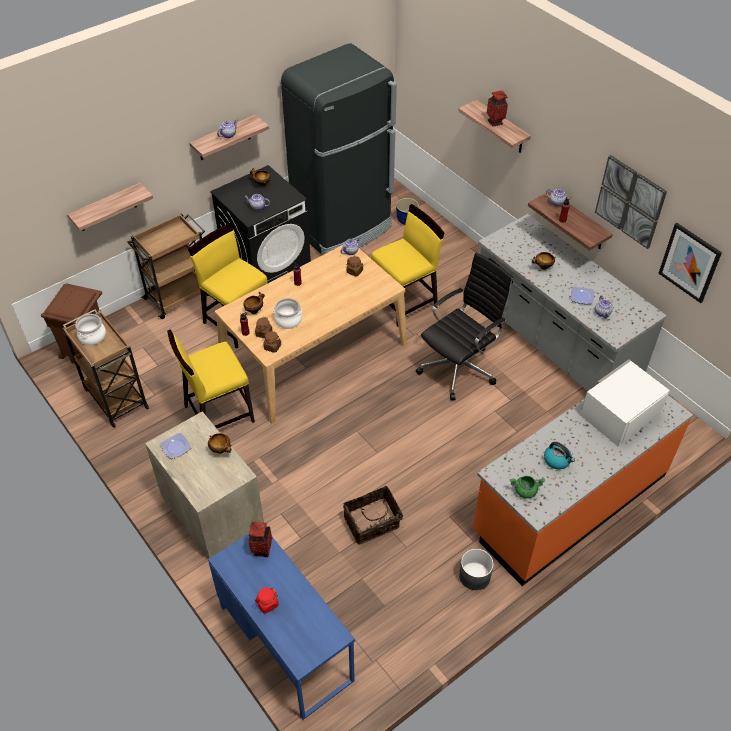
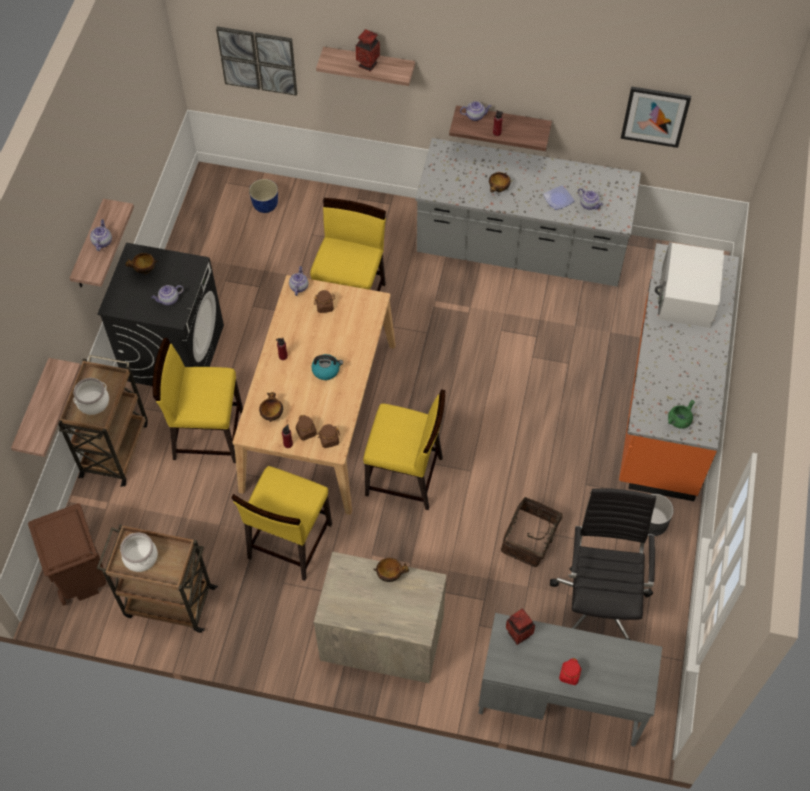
camera: 40 degrees left, 10 degrees up
(176, 447) = (347, 603): plate -> none
(286, 642) = (560, 697): blue desk -> grey desk
(288, 320) = (315, 402): cooking pot -> cooking pot (93, 402)
(329, 426) = (405, 477): none -> yellow chair
(343, 228) = (209, 256): black fridge -> none
(459, 367) = (464, 334): black office chair -> black office chair (600, 599)
(557, 460) = (678, 374): kettle -> kettle (326, 370)
(630, 201) = (567, 84): picture -> picture (258, 60)

